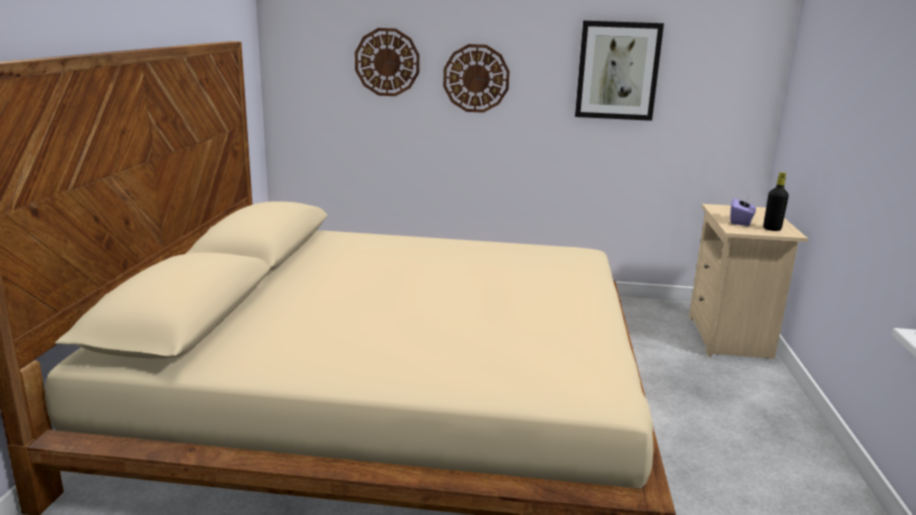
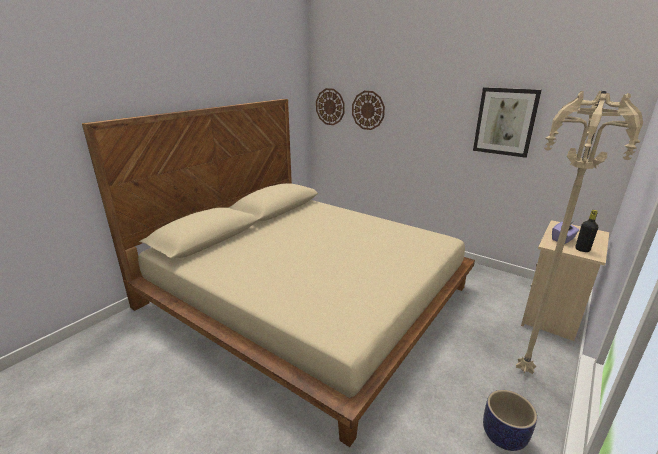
camera: 30 degrees right, 5 degrees up
(476, 78) = (415, 122): wall clock -> wall clock (330, 106)
(757, 408) = (524, 372): none -> beige floor lamp
(801, 485) = (504, 436): none -> planter

